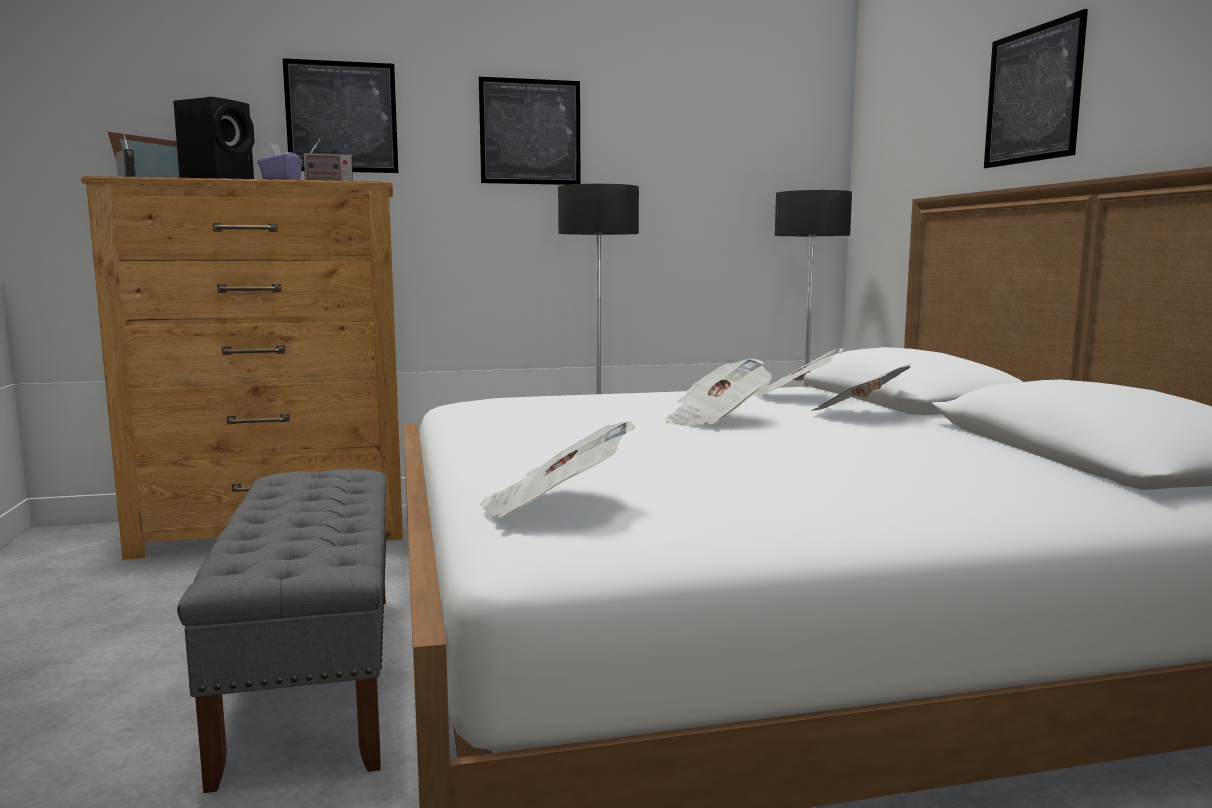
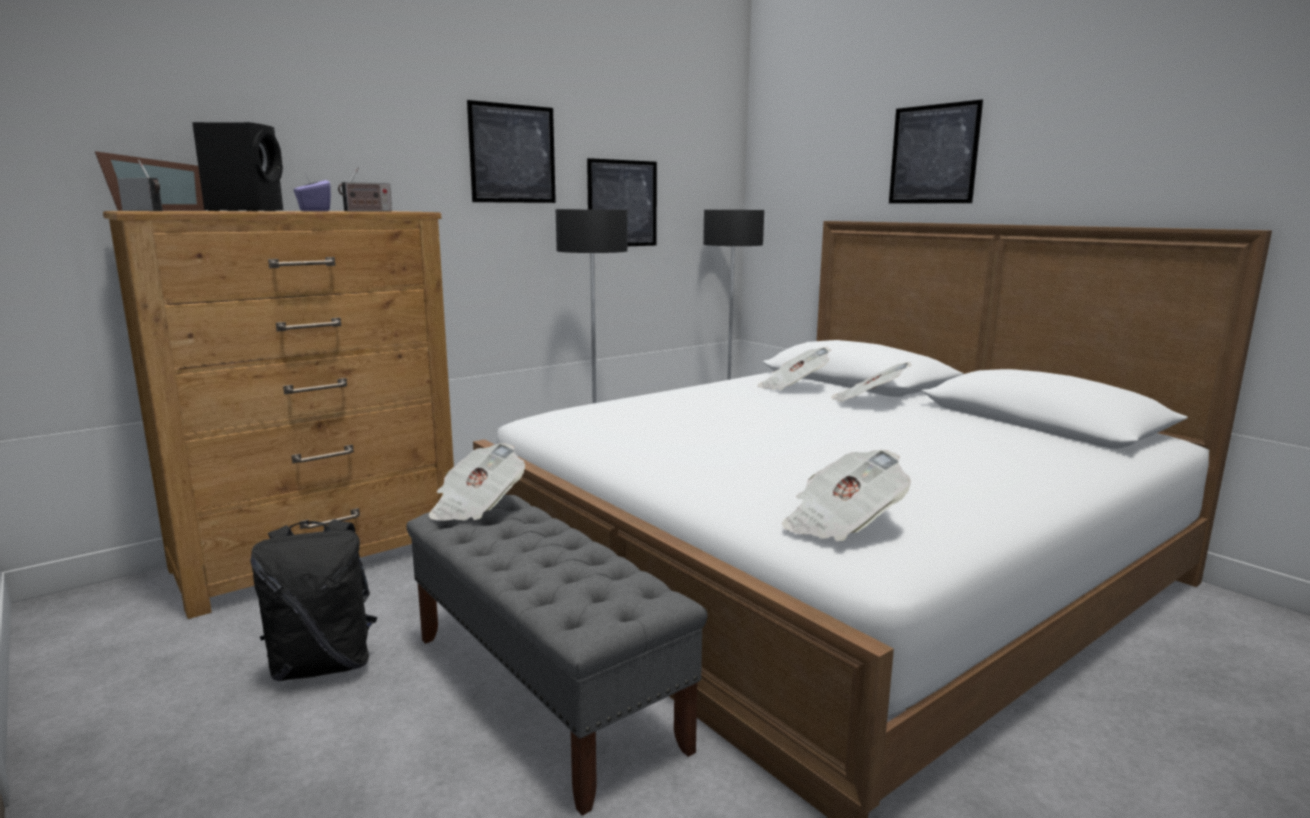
camera: 25 degrees left, 5 degrees up
(169, 613) = (323, 664): none -> black backpack
(342, 117) = (340, 136): picture -> picture (622, 203)
(716, 420) = (787, 418): newspaper -> newspaper (476, 507)

